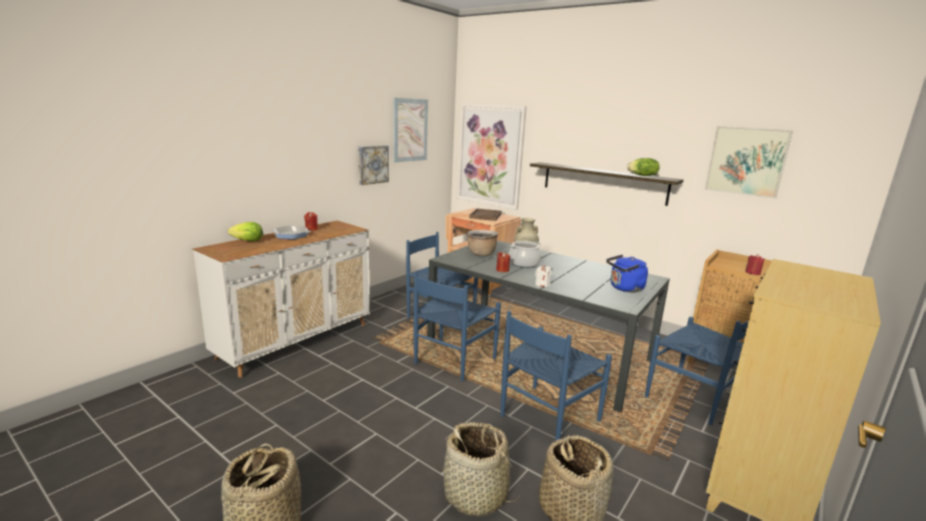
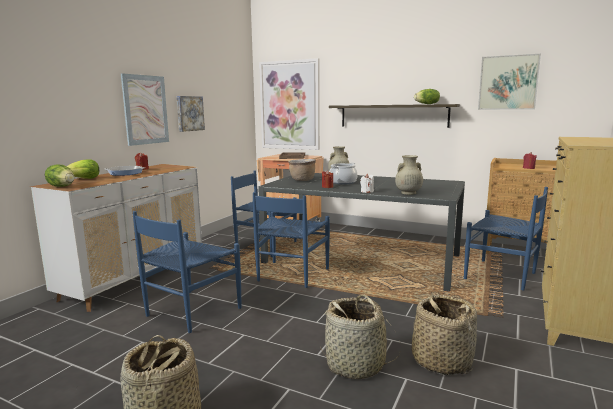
camera: 10 degrees left, 5 degrees down
(220, 253) = (62, 186): none -> lettuce
(410, 130) = (218, 84): picture -> picture (145, 110)
(546, 417) = (391, 303): blue chair -> blue chair (191, 312)
(587, 293) = (408, 193): none -> beige vase
(625, 288) = (435, 188): blue kettle -> none

